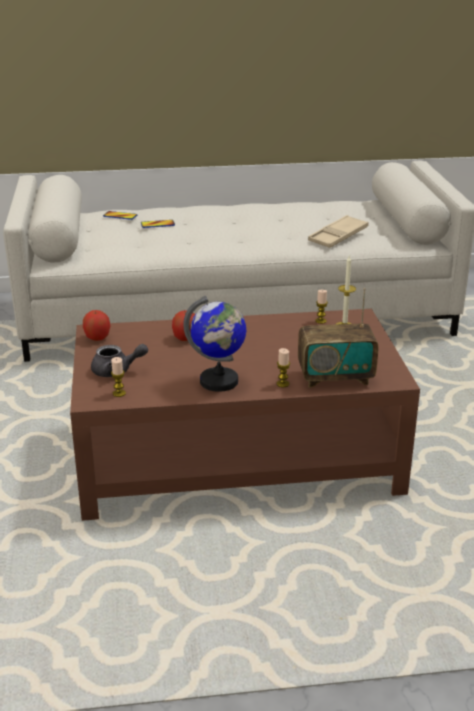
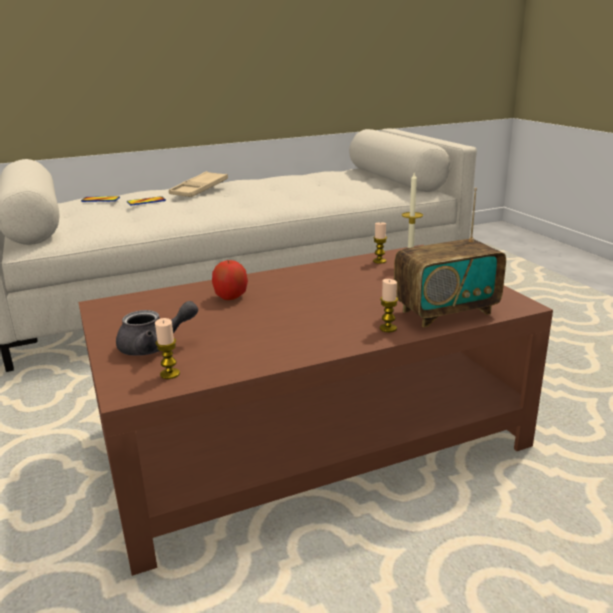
camera: 15 degrees left, 5 degrees down
(97, 338) = (112, 312): apple -> none
(219, 382) = (304, 338): globe -> none
(338, 236) = (342, 193): beige tray -> beige tray (199, 189)

